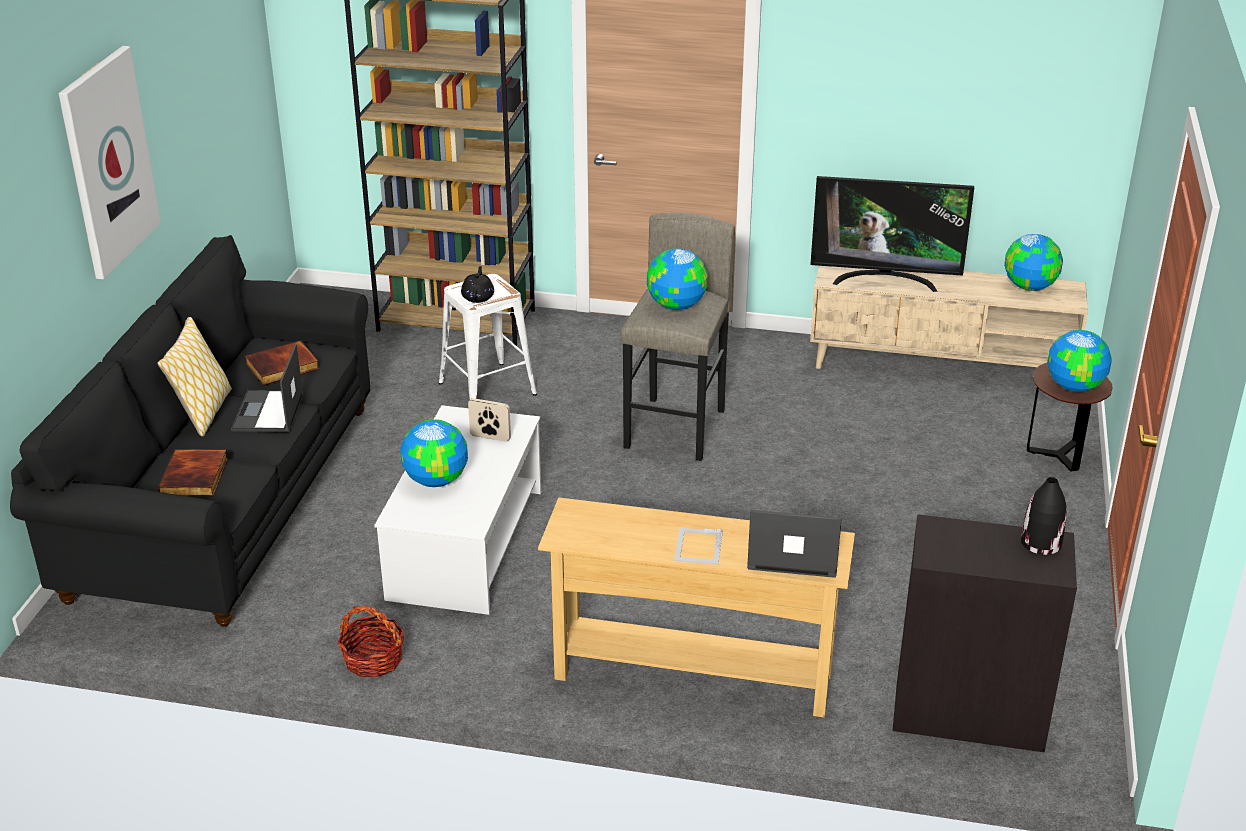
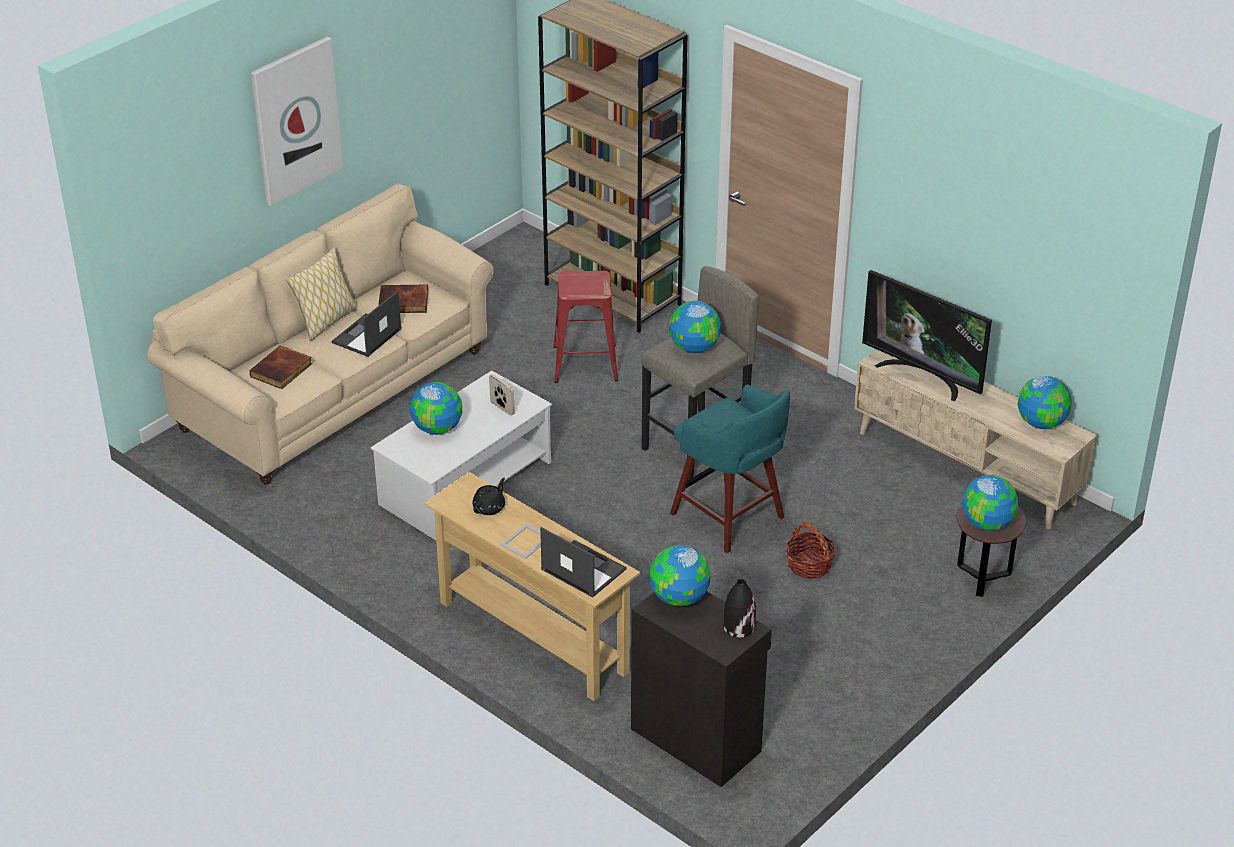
camera: 30 degrees right, 5 degrees up
(226, 500) = (334, 391): black sofa -> beige sofa
(373, 660) = (338, 543): basket -> basket (809, 565)
(478, 296) = (577, 288): black teapot -> black teapot (489, 507)
(487, 388) = (585, 362): white stool -> red stool
(775, 482) = (729, 517): none -> turquoise stool
(948, 537) = (679, 598): none -> globe

